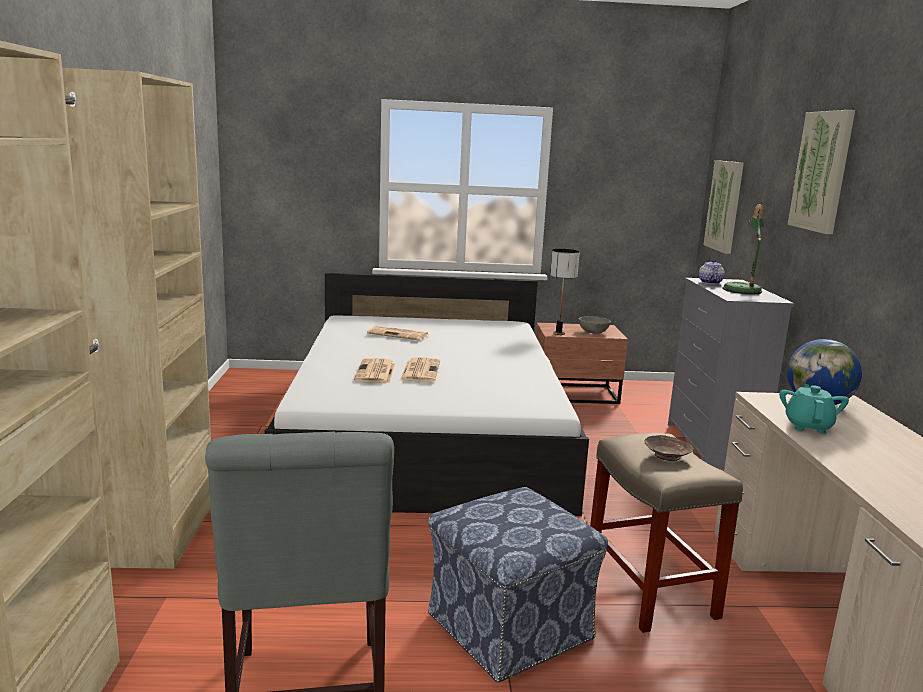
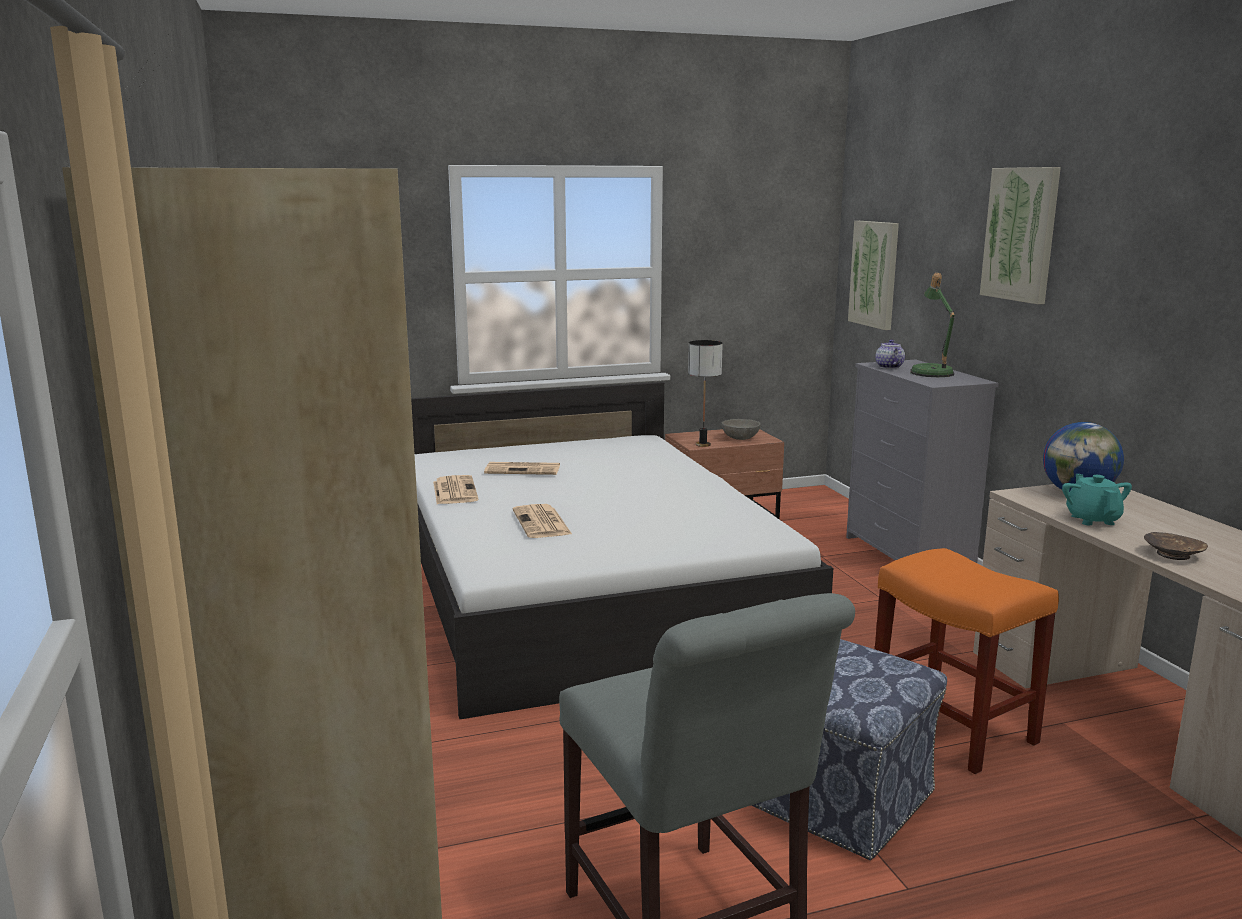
camera: 15 degrees left, 0 degrees up
(420, 370) = (593, 513): newspaper -> newspaper (454, 491)
(648, 589) = (949, 726): beige stool -> orange stool
(667, 455) = (966, 573): brown bowl -> brown bowl (1173, 554)

